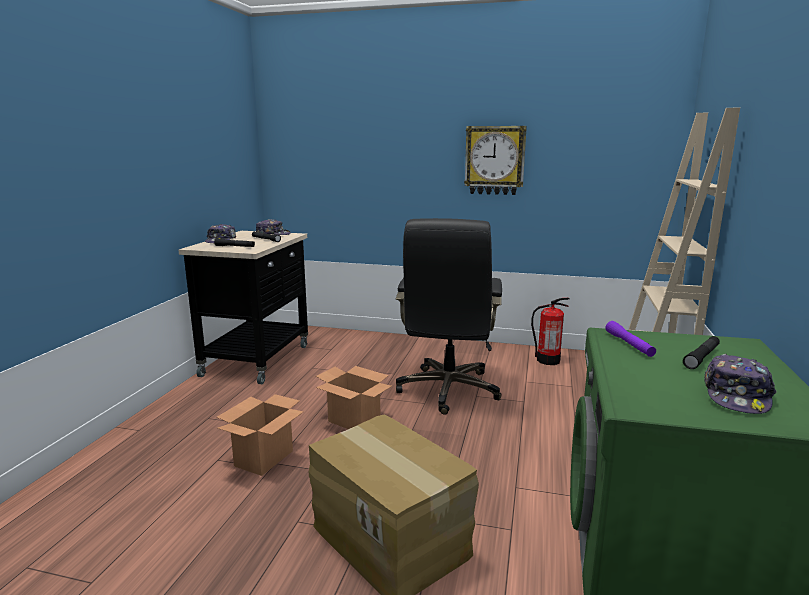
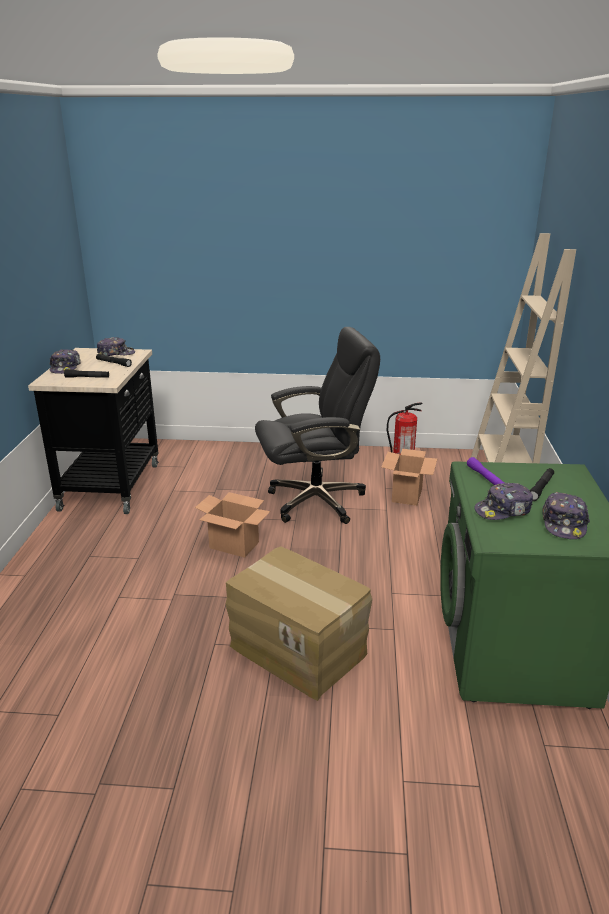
camera: 10 degrees left, 10 degrees up
(264, 458) = (162, 590): cardboard box -> cardboard box (407, 495)
(448, 388) = (314, 501): black office chair -> black office chair turned 105 degrees counterclockwise
(494, 160) = (345, 264): wall clock -> none
(650, 376) = (503, 510): none -> cap

